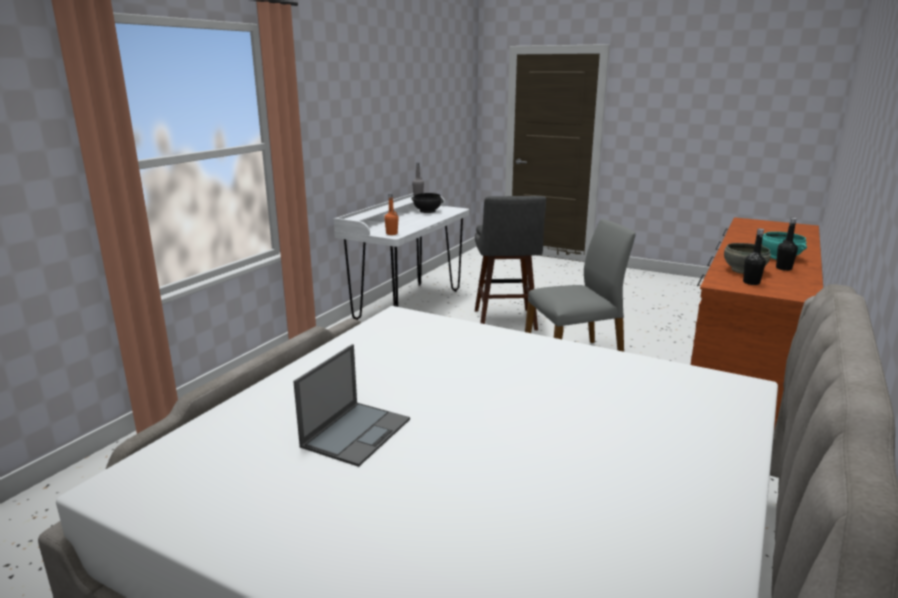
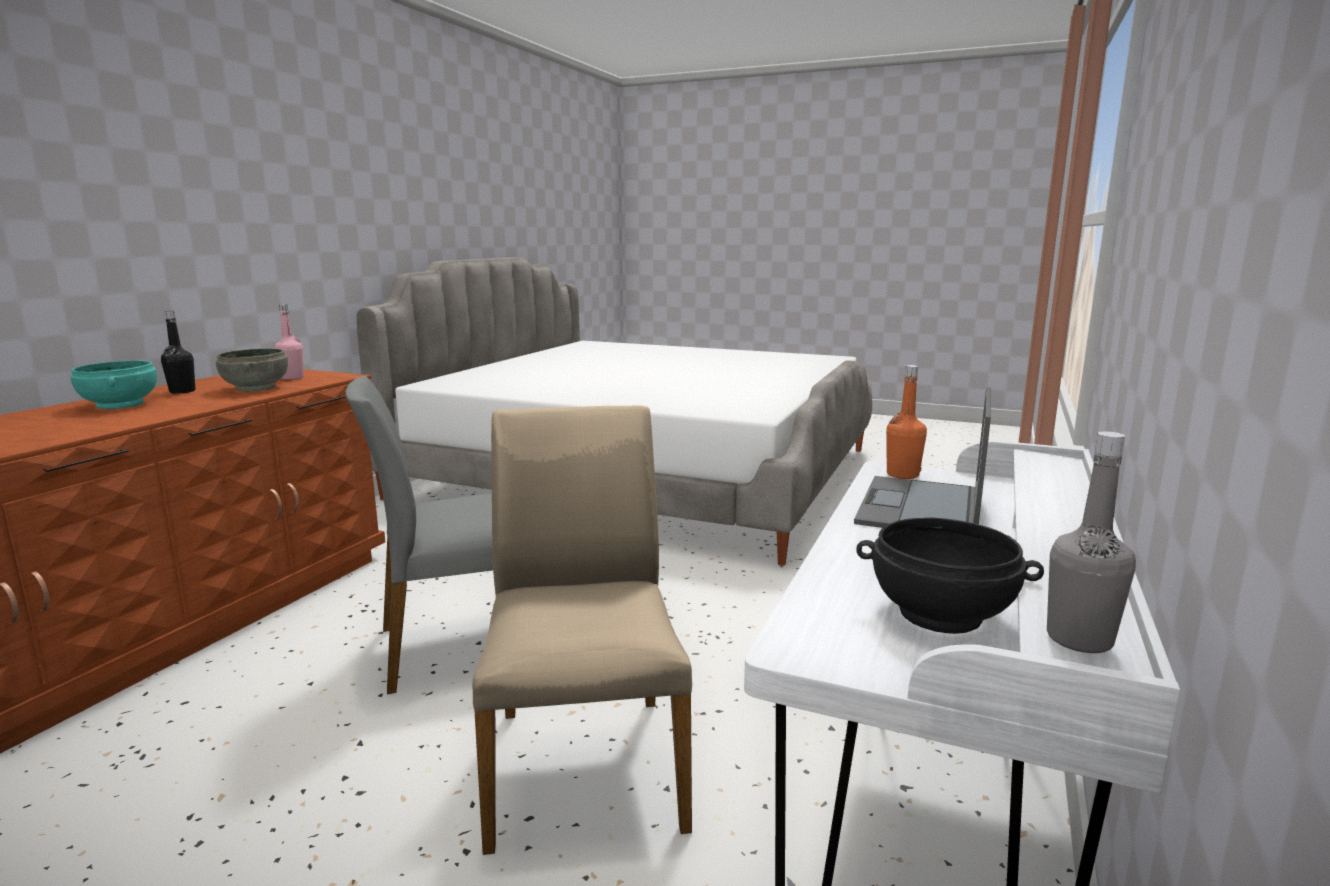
camera: 175 degrees right, 5 degrees down
(357, 432) = (724, 368): laptop -> laptop (921, 508)
(505, 321) = (584, 764): grey stool -> beige chair
(751, 282) = (292, 378): black bottle -> pink bottle

